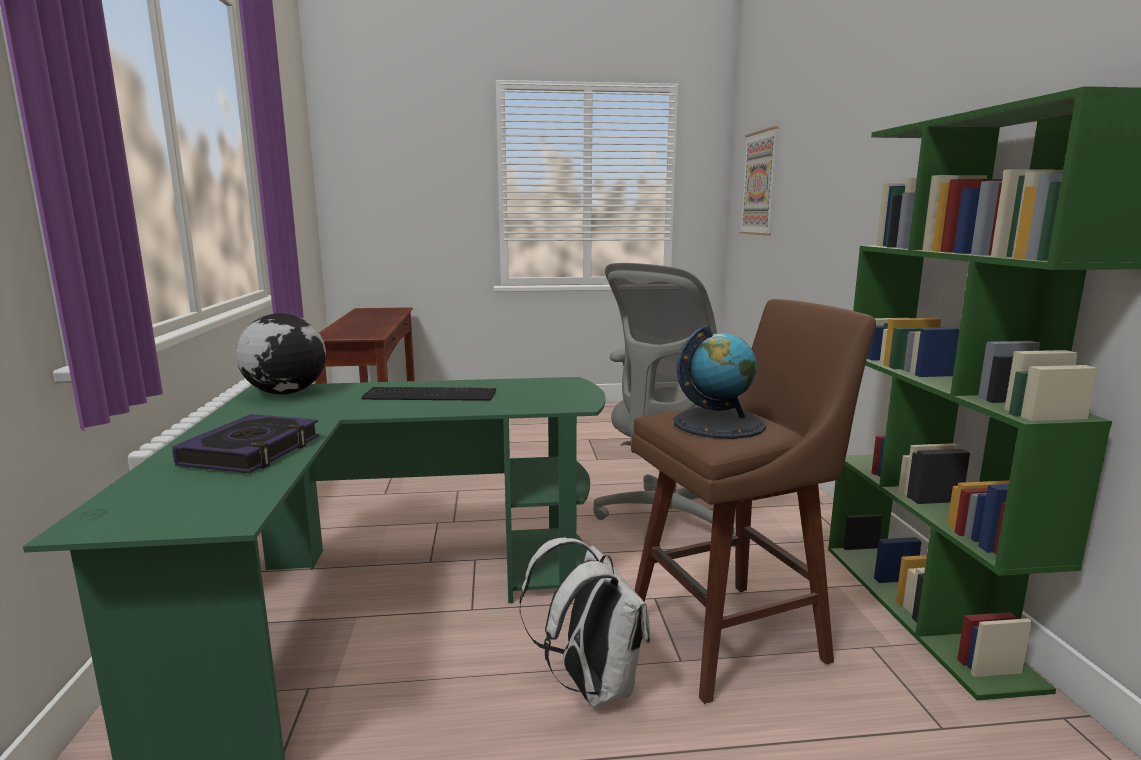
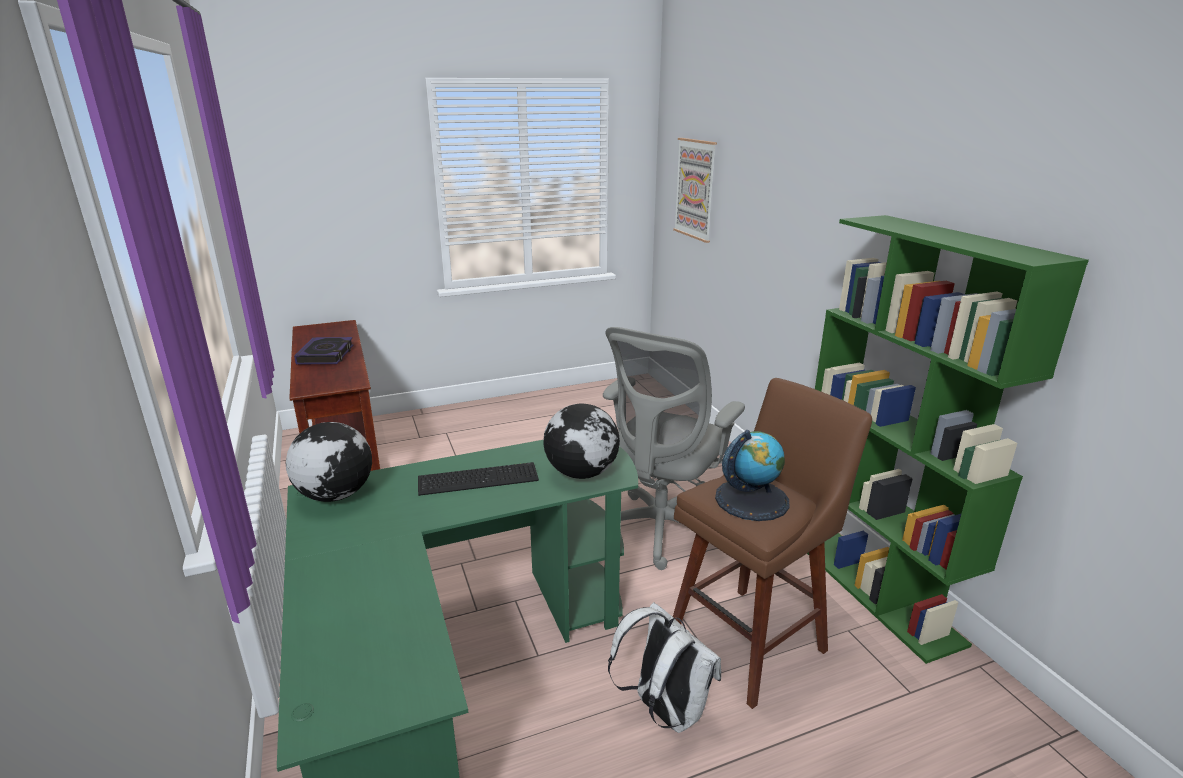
camera: 15 degrees left, 10 degrees up
(252, 451) = (376, 595): book -> book (326, 355)
(542, 399) = (582, 473): none -> globe

